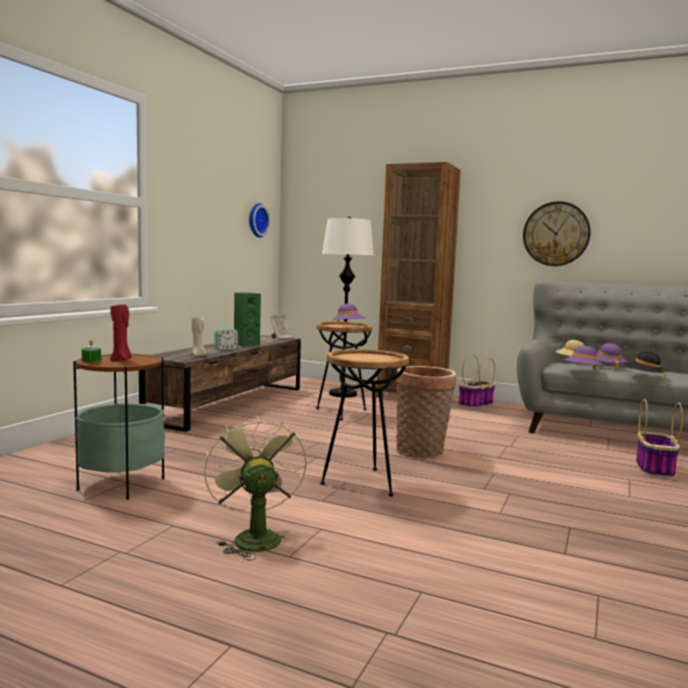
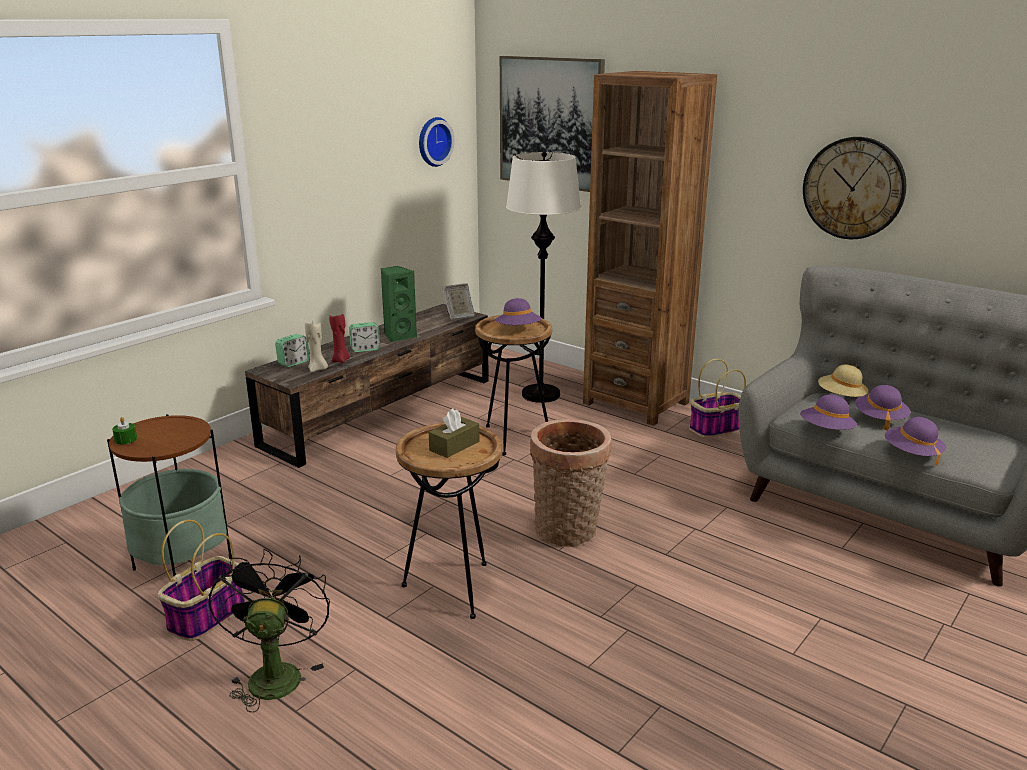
camera: 15 degrees right, 15 degrees up
(121, 360) = (162, 436): red candle -> red candle (341, 360)
(175, 353) = (293, 363): none -> alarm clock
(253, 537) = (274, 673): green fan -> black fan
(339, 210) = (551, 123): none -> picture
(370, 357) = (454, 446): none -> brown tissue box
(644, 377) = (912, 454): black hat -> purple hat
(655, 469) = (879, 600): basket -> basket (206, 617)

